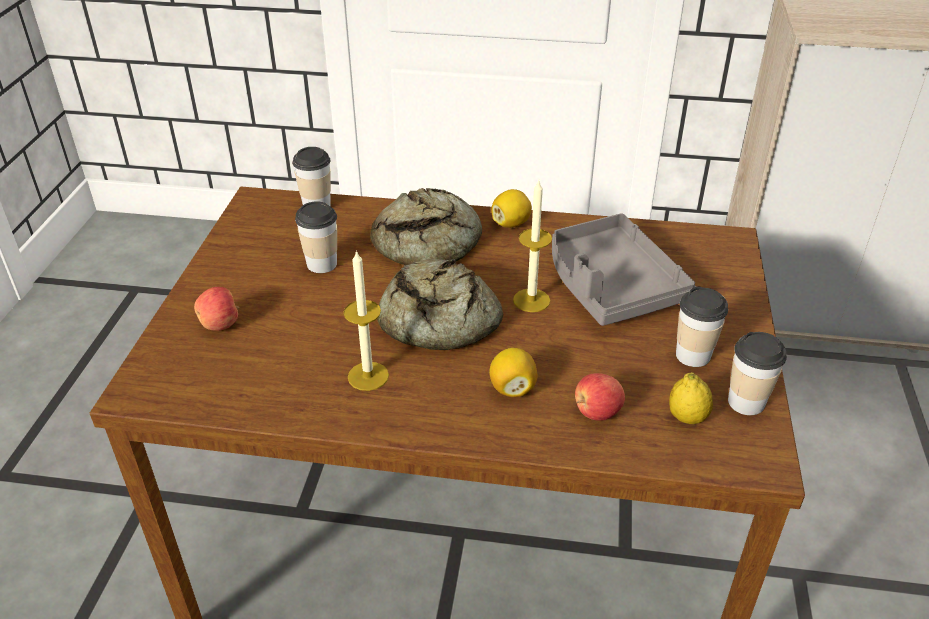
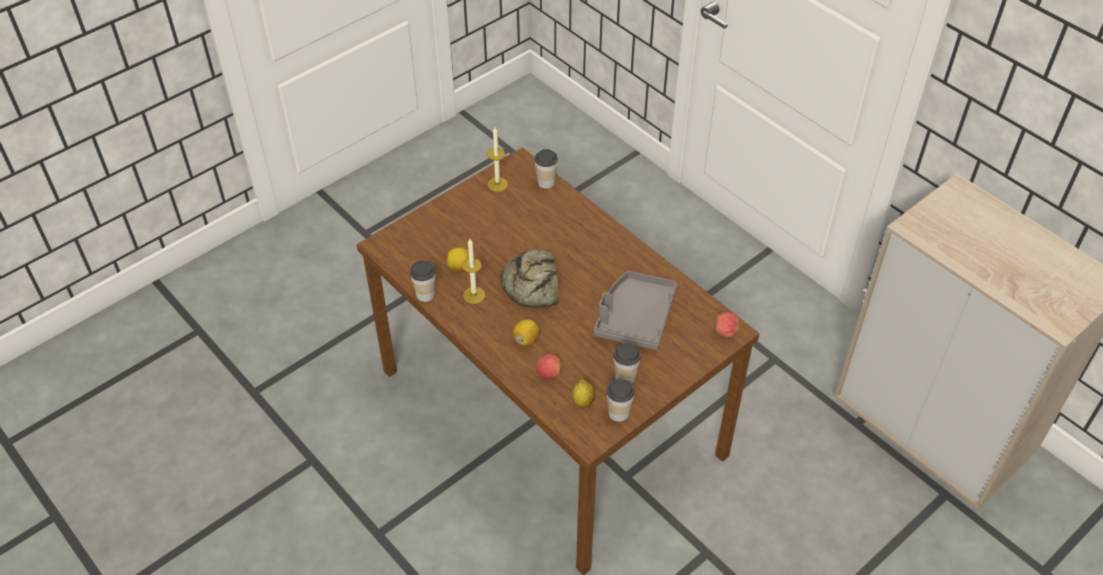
camera: 40 degrees right, 10 degrees up
(220, 324) = (440, 230): apple -> apple (726, 332)
(322, 264) = (513, 221): cup -> cup (425, 294)
(431, 241) = (577, 239): bread -> none
(511, 223) = (630, 251): lemon -> lemon (459, 267)
(531, 300) = (586, 302): candle -> candle (497, 184)

